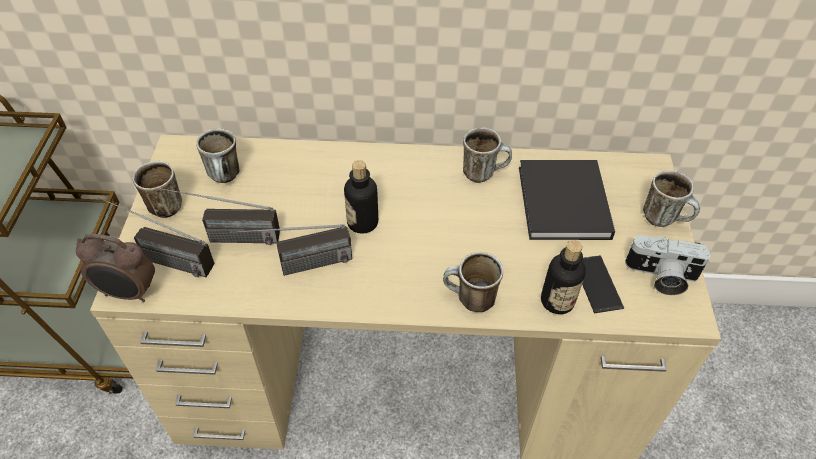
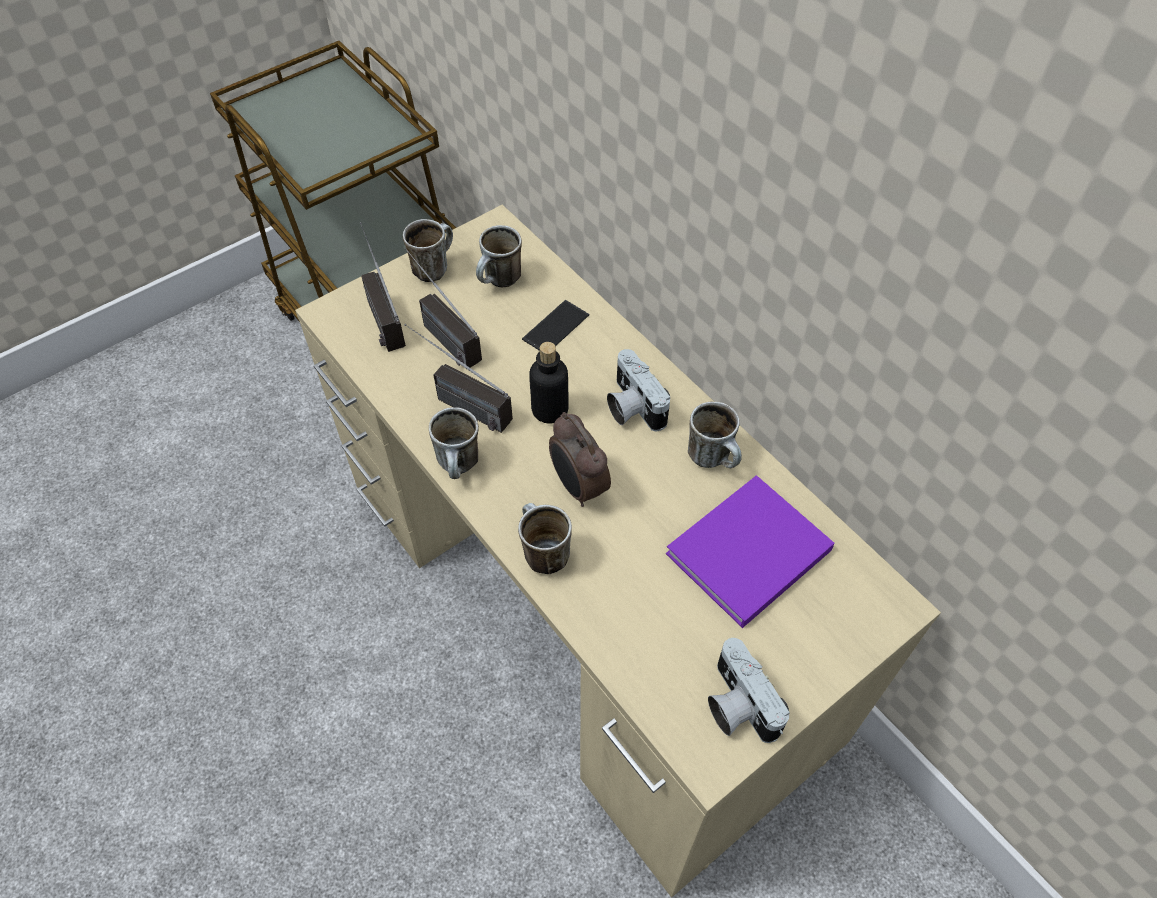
camera: 50 degrees right, 5 degrees up
(129, 293) = (329, 319): alarm clock -> alarm clock (578, 487)
(405, 182) = (631, 406): none -> camera
(557, 301) = (610, 626): bottle -> none
(564, 205) = (745, 555): black book -> purple book
(597, 284) = (667, 649): phone -> phone (555, 327)
(665, 219) = (827, 662): mug -> mug (460, 467)

